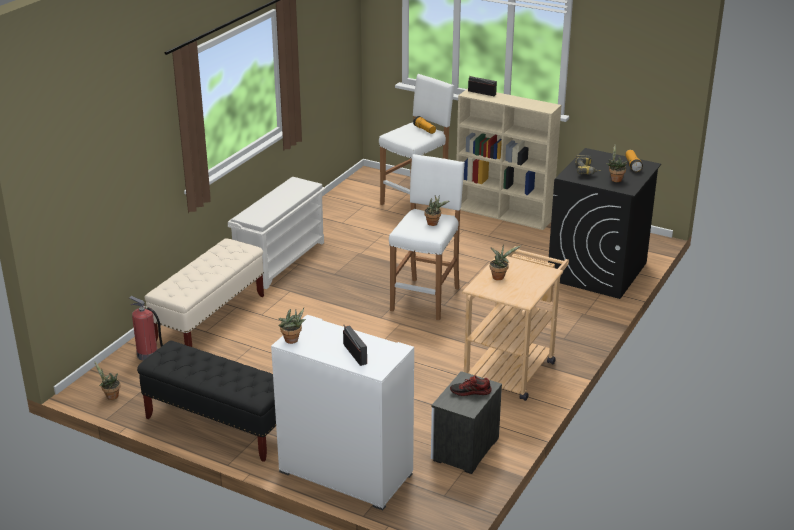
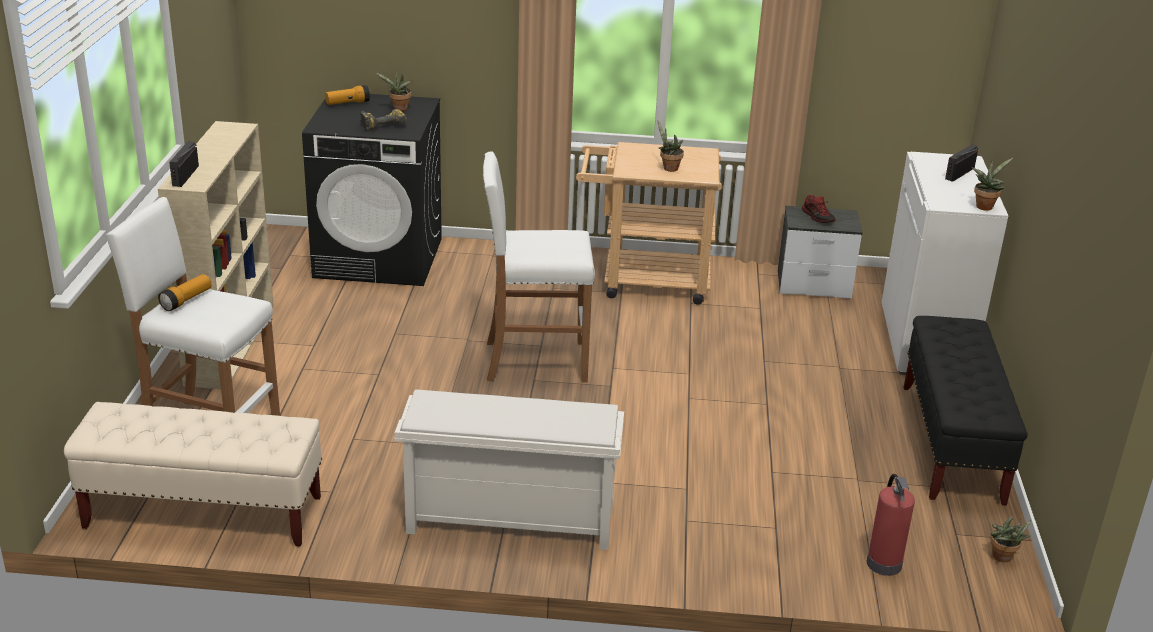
camera: 115 degrees left, 0 degrees up
(210, 319) = (741, 536): beige bench -> beige bench (203, 513)
(434, 223) = (541, 239): potted plant -> none

